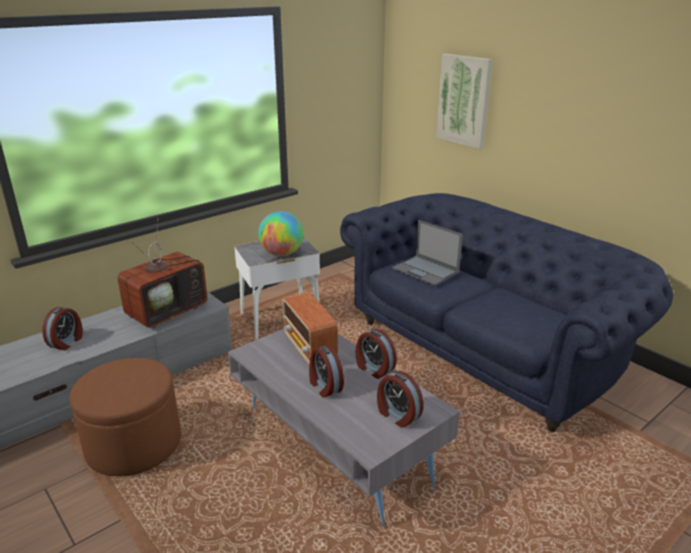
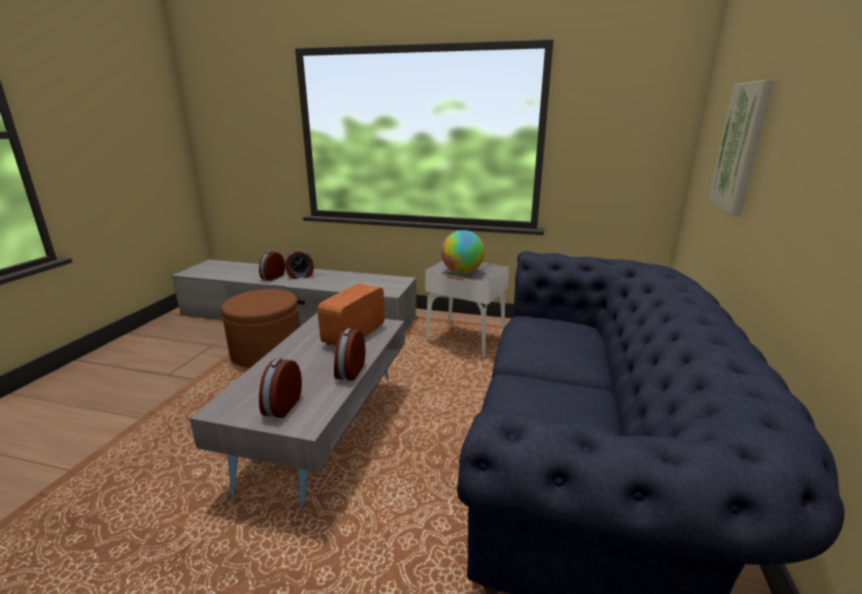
camera: 55 degrees right, 5 degrees down
(168, 310) = (368, 284): television -> none
(324, 386) = (301, 359): alarm clock -> alarm clock (272, 277)
(426, 270) = (546, 333): laptop -> none

